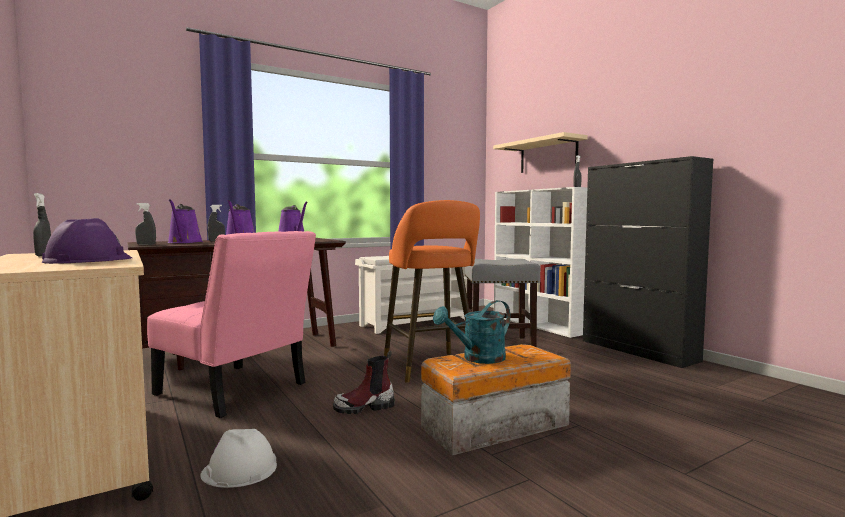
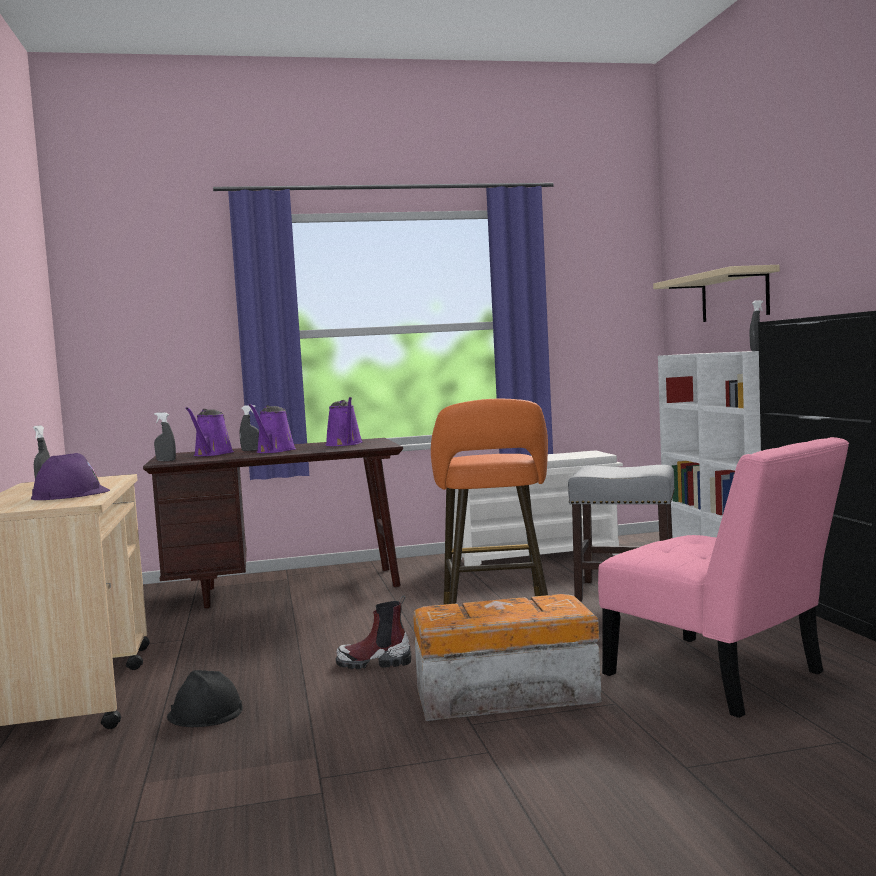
camera: 20 degrees right, 0 degrees up
(236, 391) = (249, 636): pink chair -> pink chair (722, 678)
(239, 470) = (205, 713): white hard hat -> black hard hat
(478, 359) = (479, 609): turquoise watering can -> none

